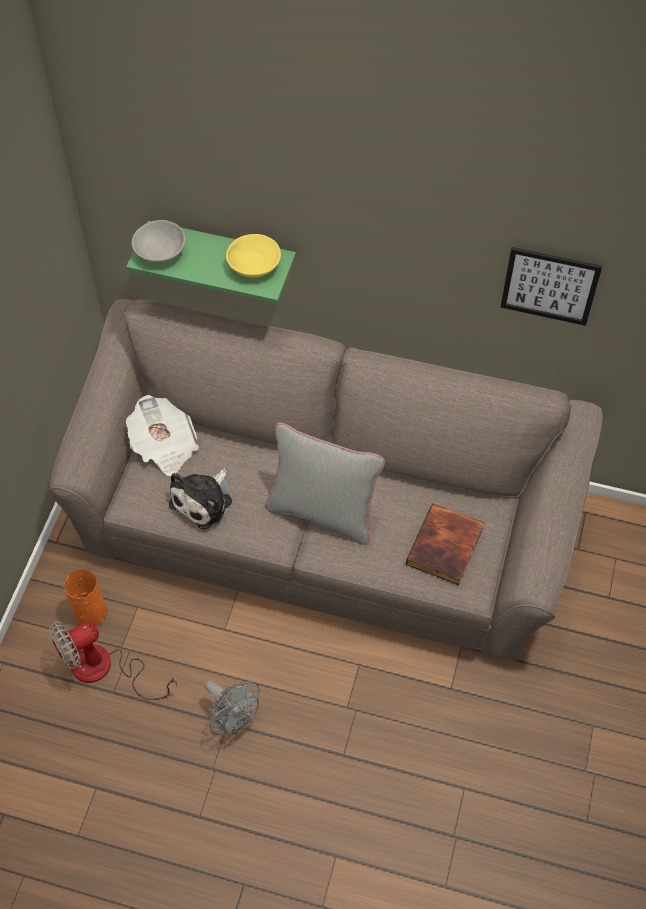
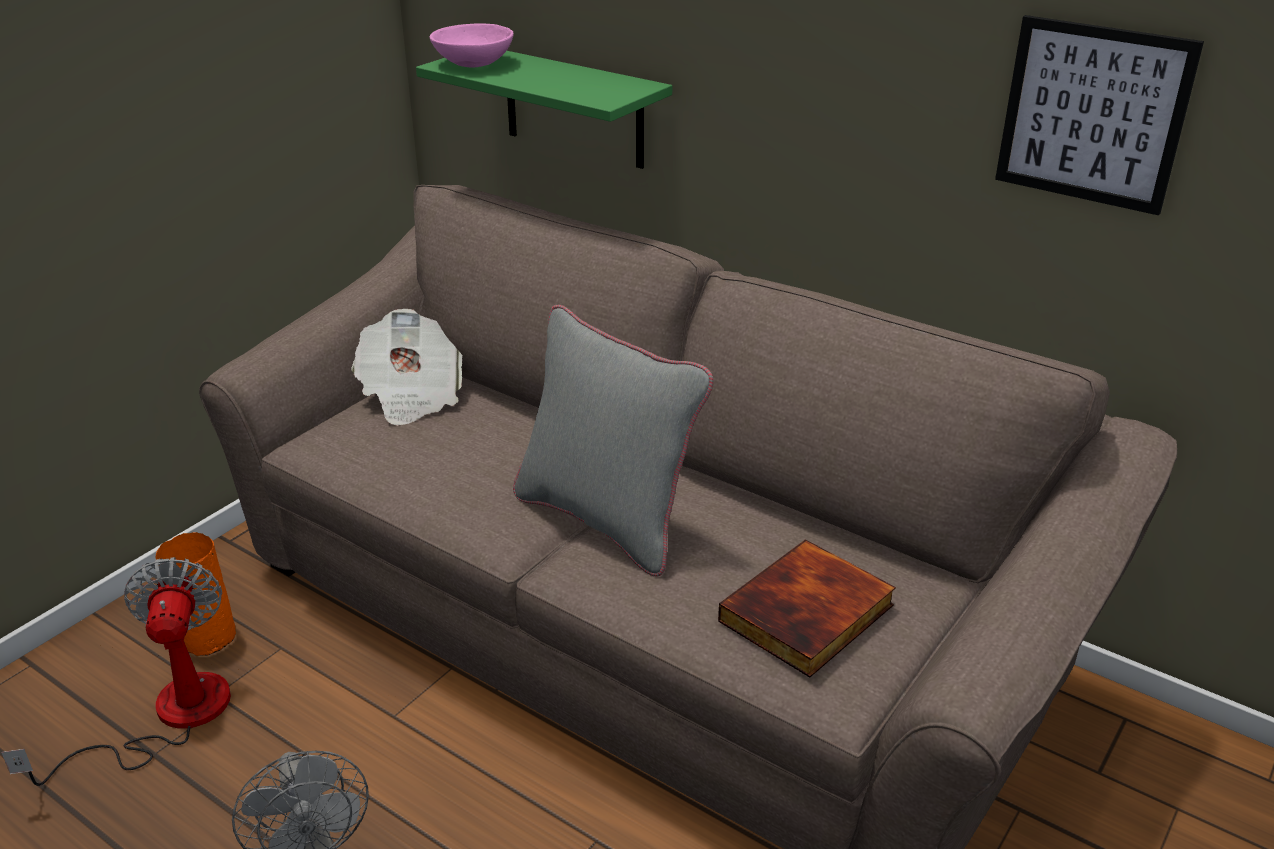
camera: 20 degrees right, 25 degrees down
(105, 669) = (168, 717): fan -> fan turned 90 degrees clockwise
(161, 252) = (474, 63): grey bowl -> pink bowl
(204, 501) = (423, 463): plush toy -> none
(254, 266) = (598, 85): yellow bowl -> none

